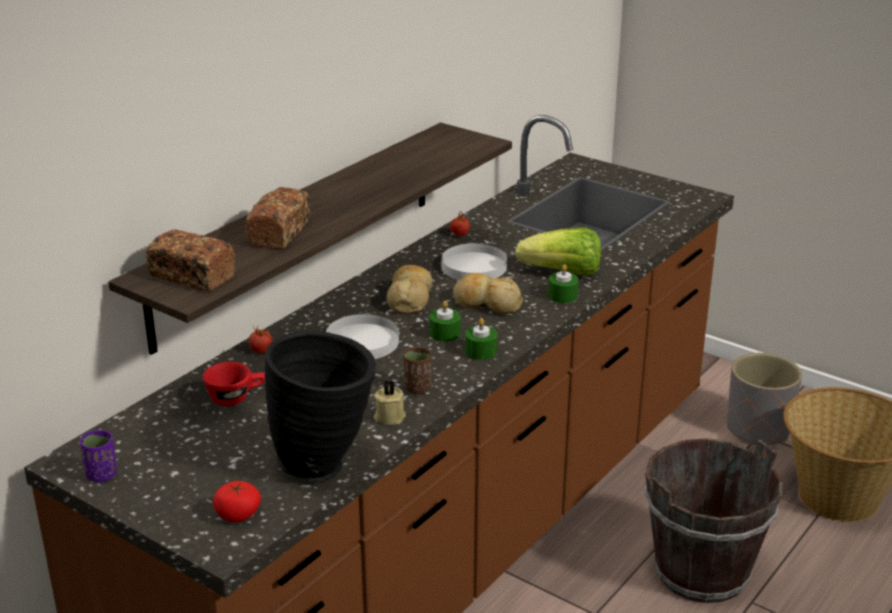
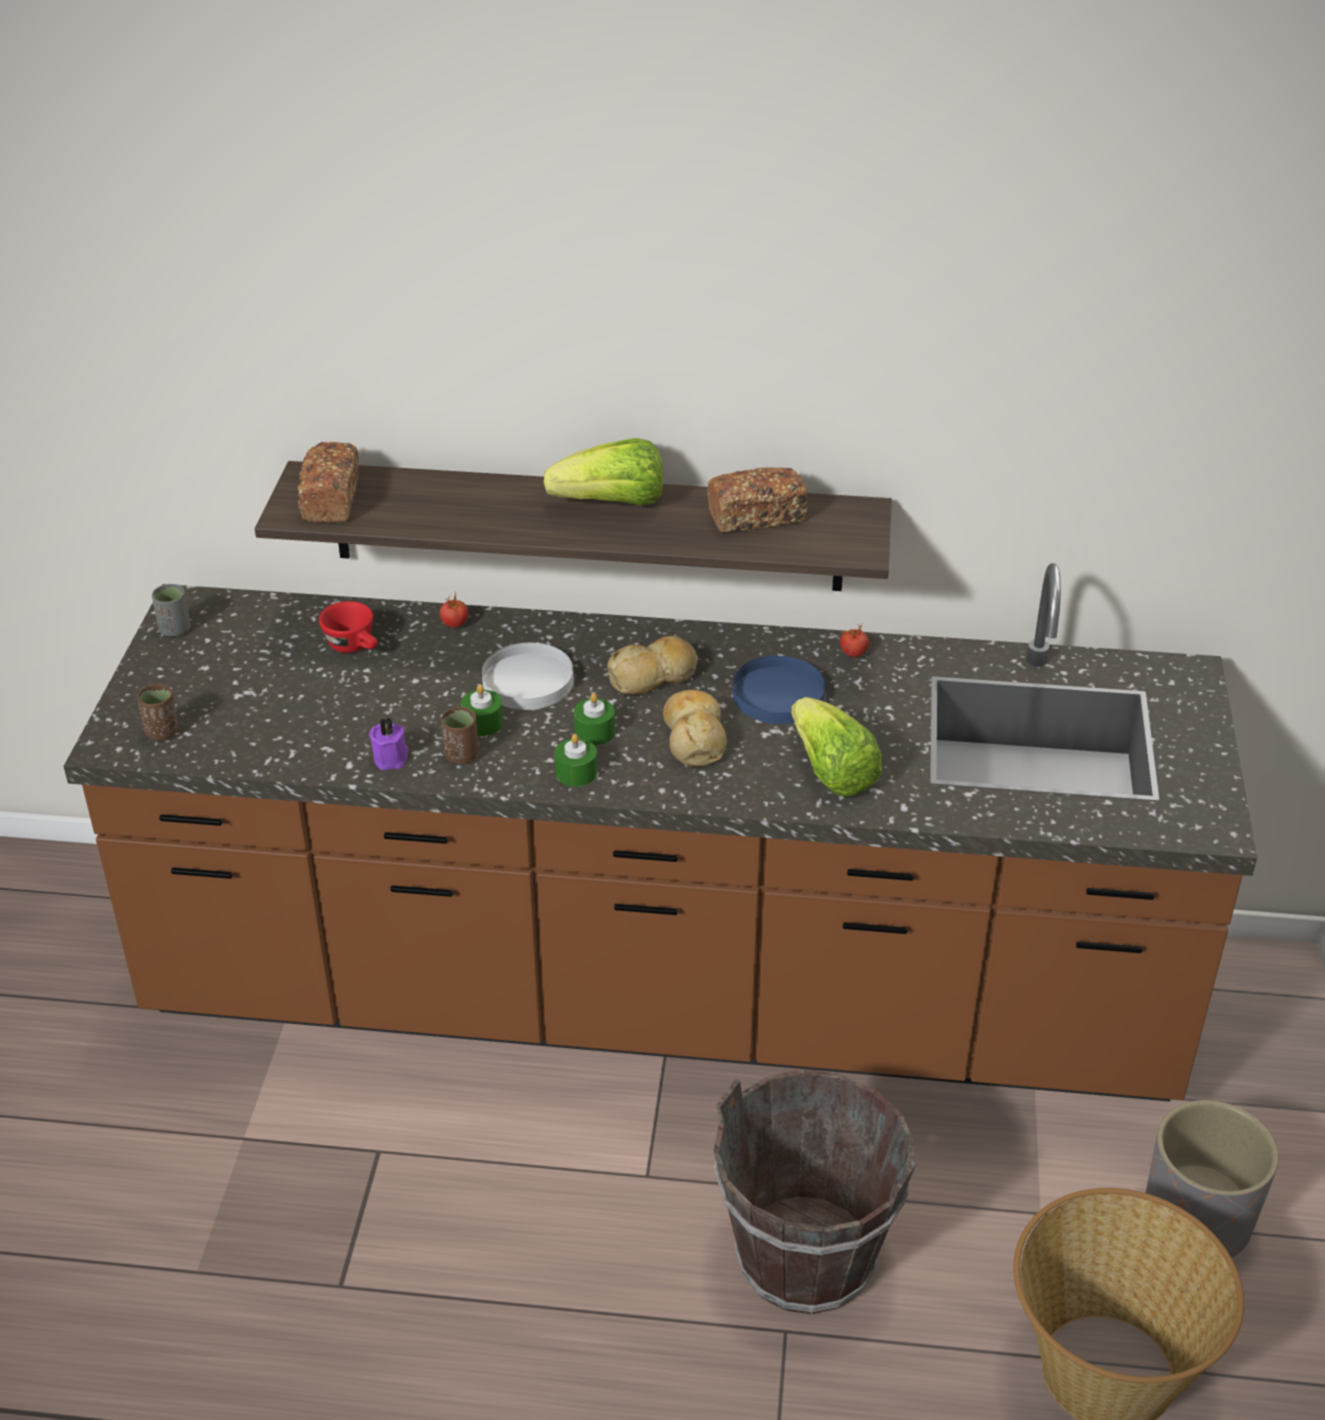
camera: 60 degrees right, 10 degrees up
(102, 475) = (175, 629): purple cup -> grey cup
(238, 514) = (162, 732): tomato -> brown cup
(279, 233) = (468, 509): bread -> bread (756, 516)
(326, 464) = (277, 751): black vase -> none
(340, 190) = (612, 504): none -> lettuce
(389, 416) = (392, 757): beige candle -> purple candle
(474, 266) = (779, 695): white plate -> blue plate
(562, 296) = (769, 791): green candle -> green candle (482, 723)

